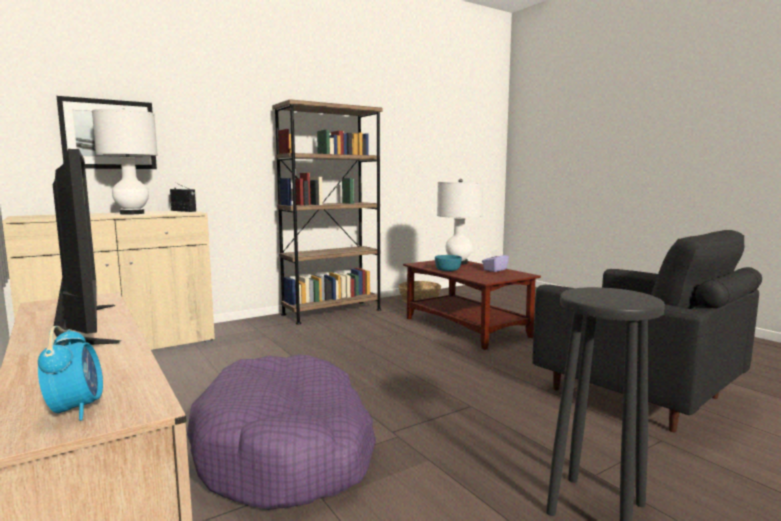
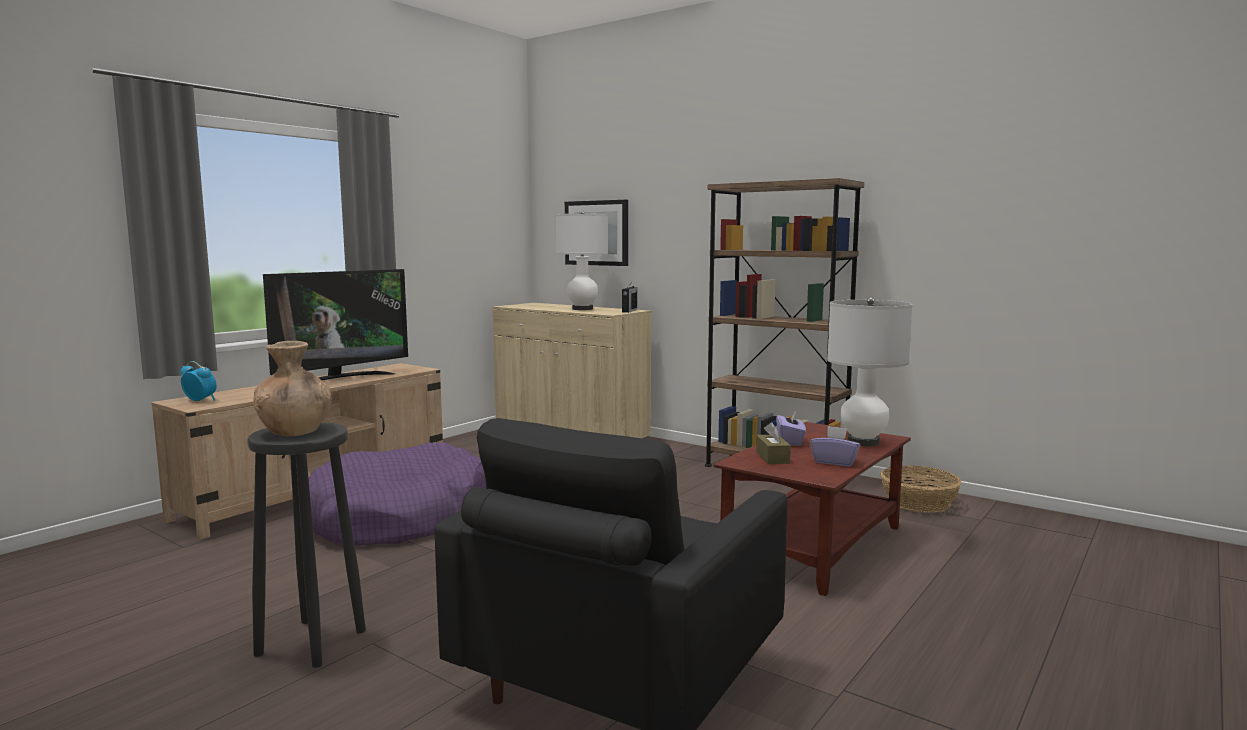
camera: 70 degrees right, 0 degrees up
(76, 409) = (200, 400): alarm clock -> alarm clock turned 120 degrees counterclockwise
(447, 270) = (790, 441): turquoise bowl -> purple tissue box
(480, 275) = (772, 458): none -> brown tissue box
(611, 297) = (295, 431): none -> brown vase

